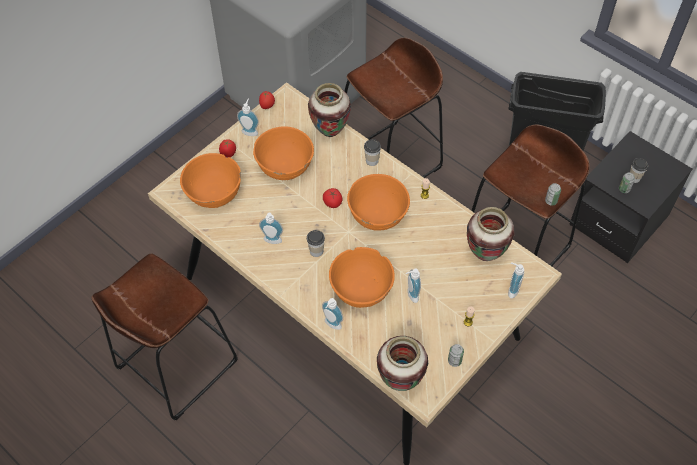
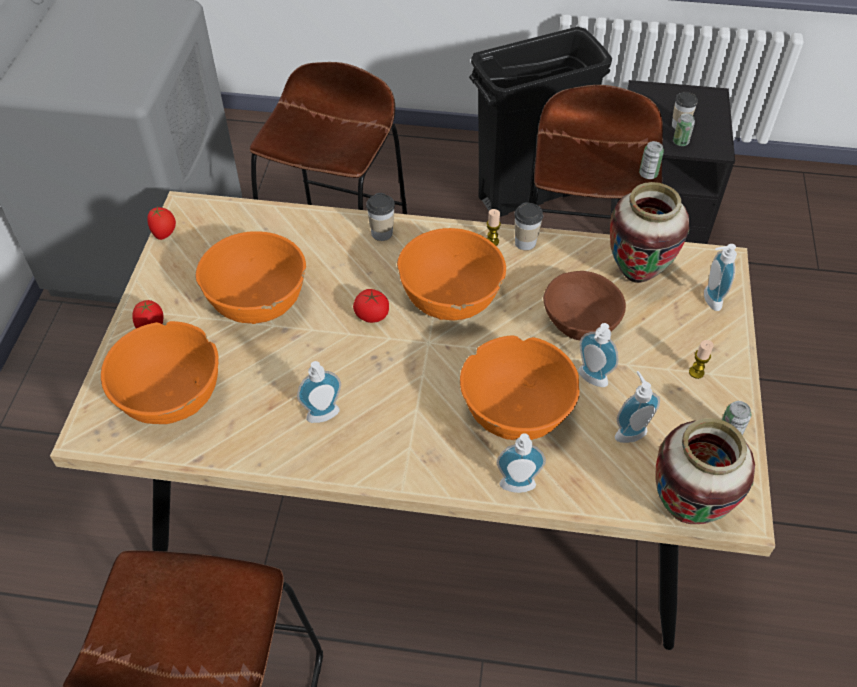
camera: 35 degrees left, 5 degrees down
(250, 131) = (163, 279): soap dispenser -> soap dispenser (628, 431)
(316, 251) = (404, 394): cup -> cup (525, 242)
(330, 131) = (289, 224): vase -> none
(431, 263) = (579, 322): none -> brown bowl

